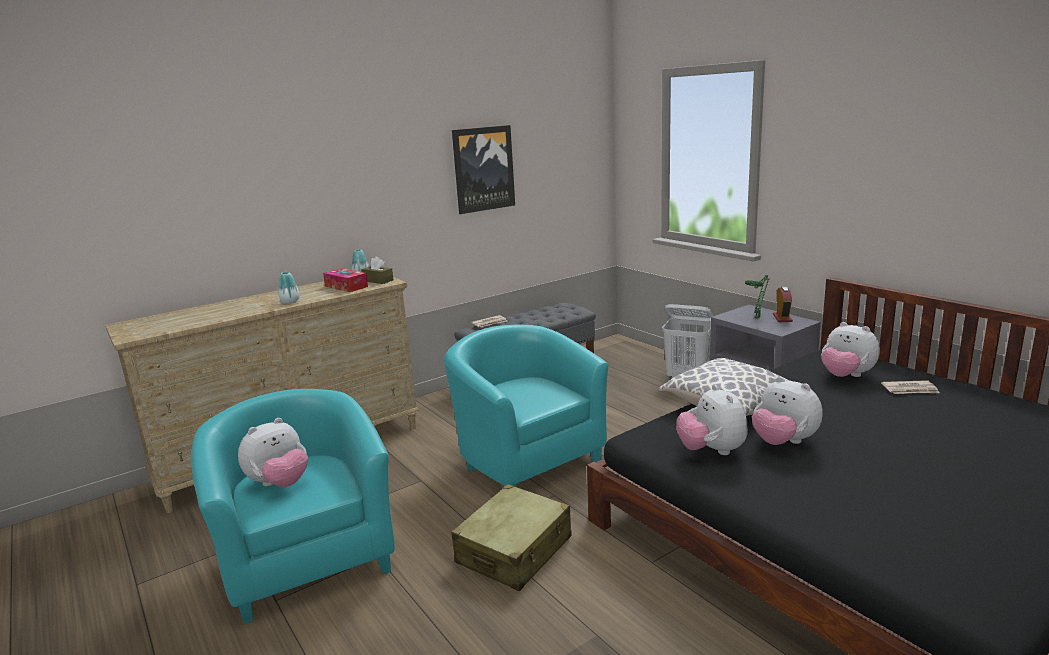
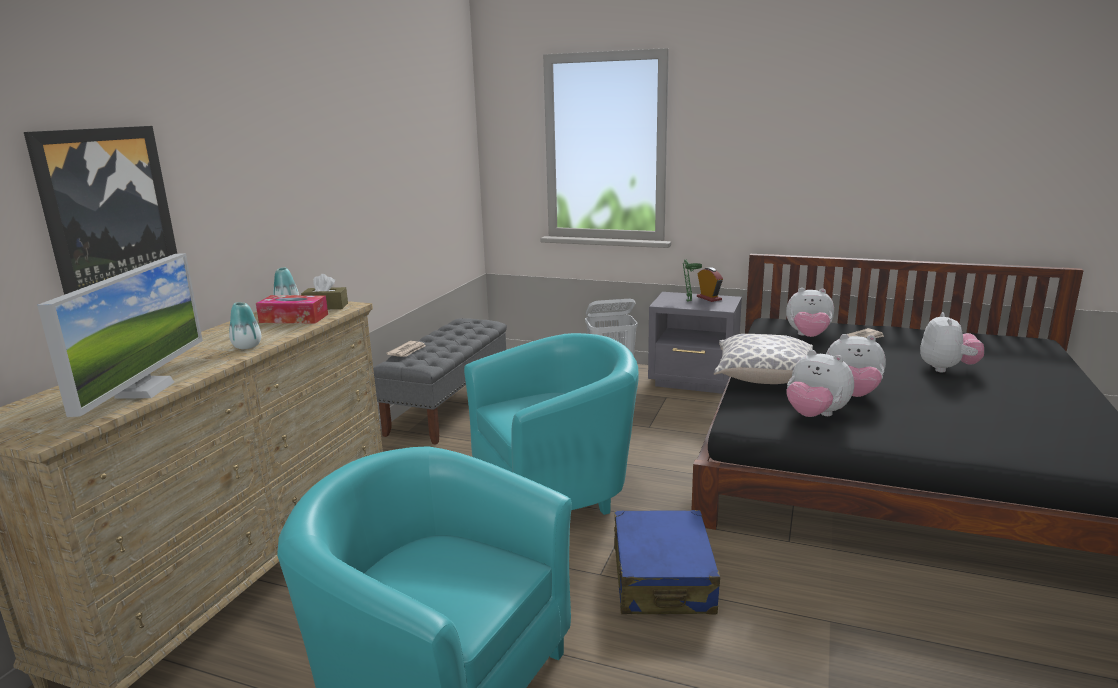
camera: 35 degrees left, 0 degrees up
(204, 320) = (145, 390): none -> monitor
(280, 484) = (423, 587): plush toy -> plush toy (947, 369)
(483, 169) = (381, 161): picture -> picture (108, 211)
(514, 550) = (662, 579): beige suitcase -> blue suitcase
(526, 459) = (556, 490): turquoise armchair -> turquoise armchair turned 135 degrees clockwise

